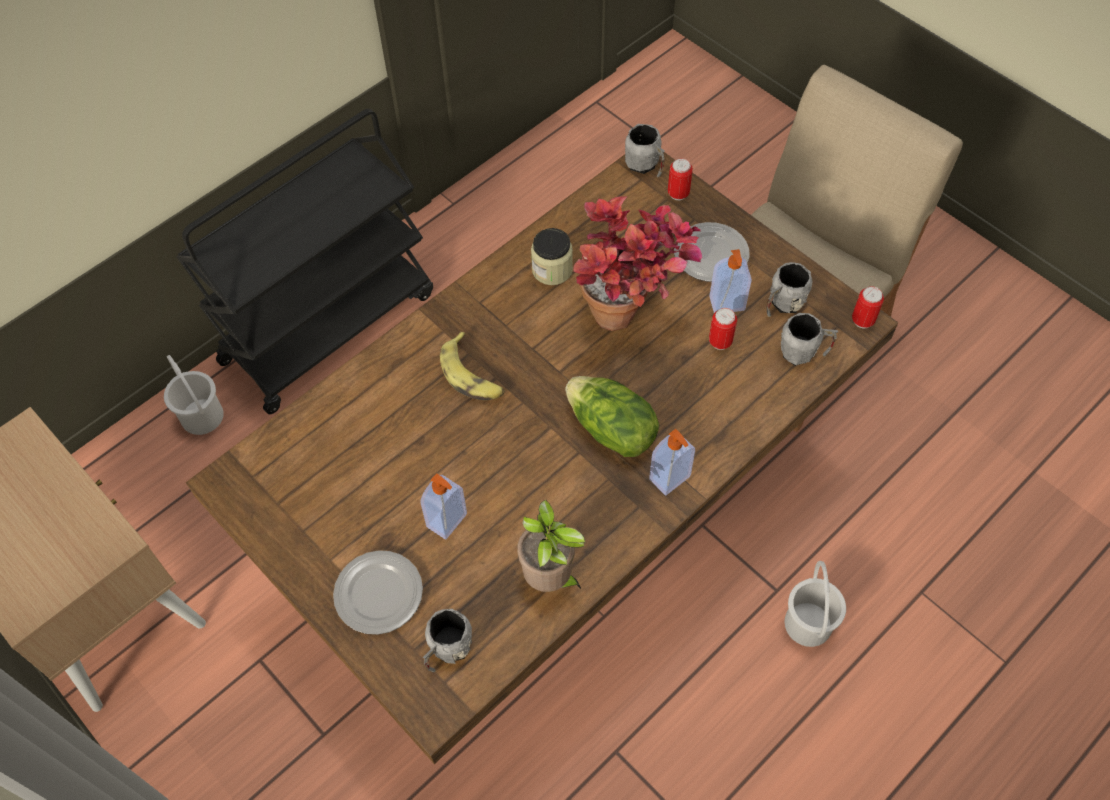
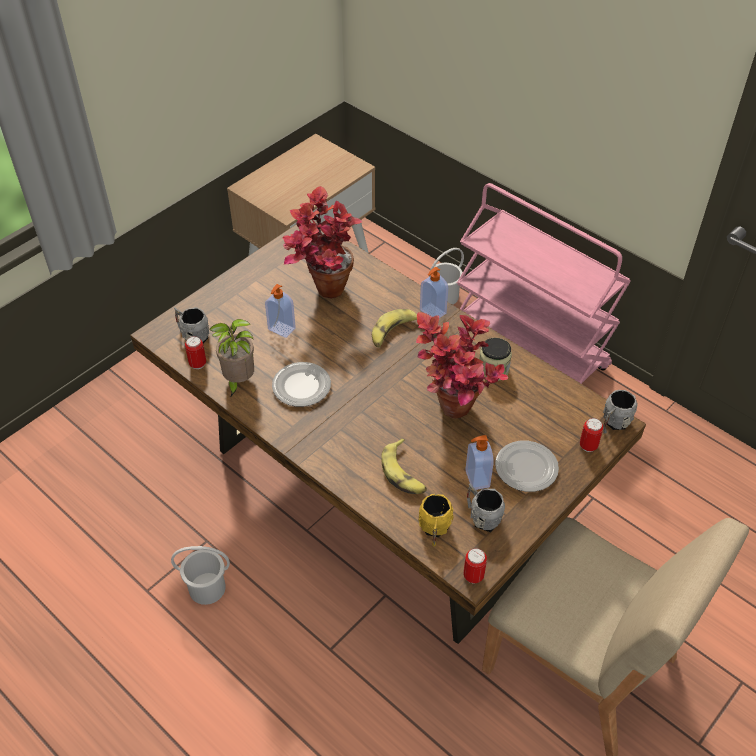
camera: 85 degrees right, 10 degrees down
(329, 326) = (529, 349): black cart -> pink cart
(378, 465) = (321, 294): none -> potted plant
(378, 594) = (232, 302): plate -> plate (301, 386)
(611, 431) = (353, 409): lettuce -> none
(670, 479) = (314, 444): soap dispenser -> soap dispenser (432, 312)
(719, 378) = (404, 473): none -> banana
(720, 342) = (438, 474): can -> can (198, 364)
(803, 353) = (434, 530): grey mug -> yellow mug
(809, 623) = (302, 672): white bucket -> white bucket (207, 588)

